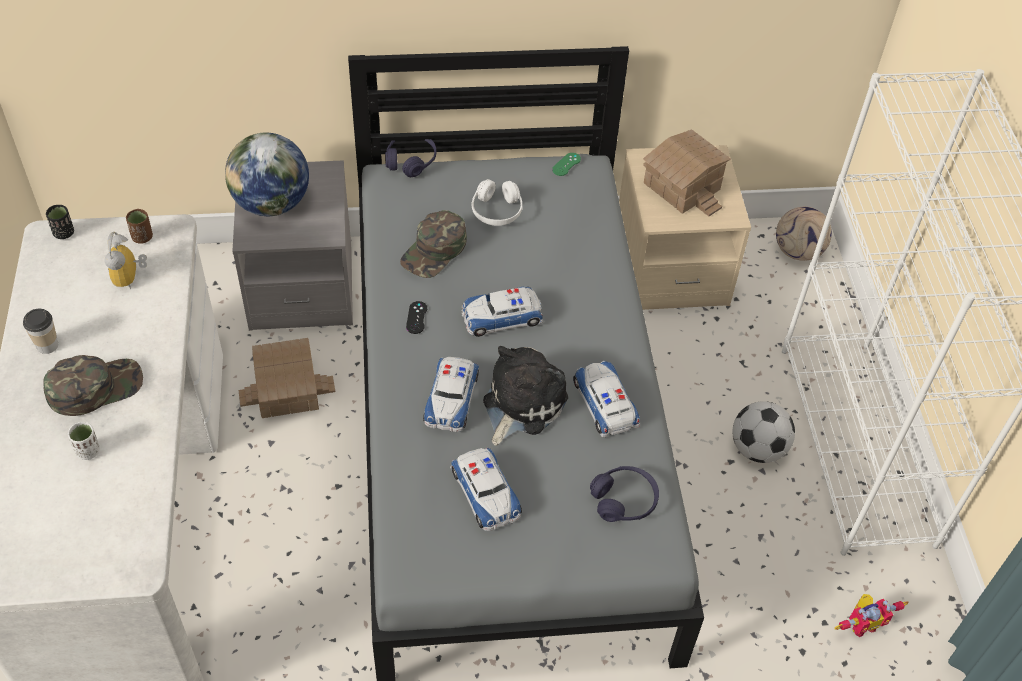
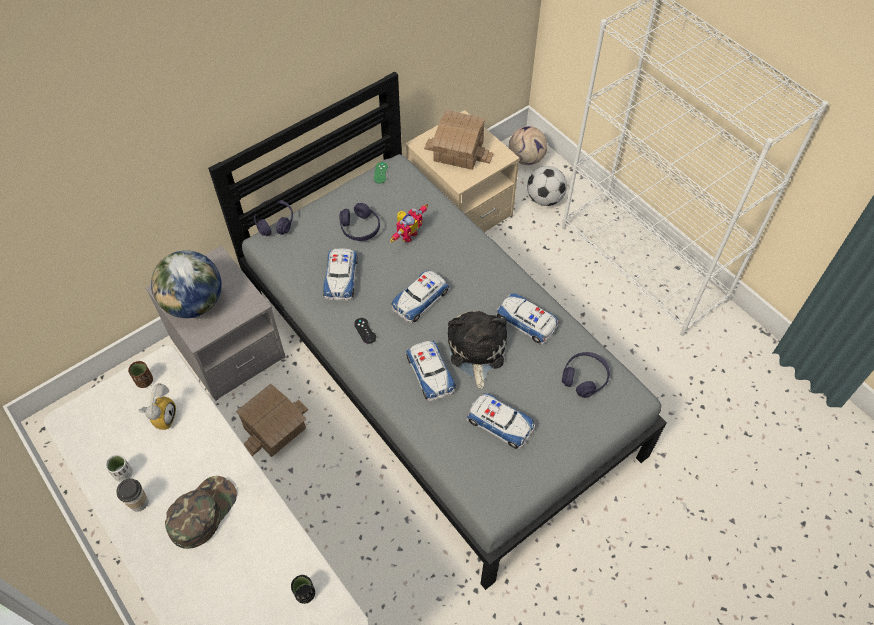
camera: 30 degrees left, 5 degrees up
(64, 233) = (79, 411): black cup -> black cup (305, 593)
(88, 451) = (236, 562): white cup -> white cup (123, 474)
(131, 278) = (161, 416): alarm clock -> alarm clock turned 135 degrees counterclockwise
(435, 251) = (341, 277): green cap -> toy car
(496, 211) = (360, 228): white headphones -> purple headphones
(757, 449) = (592, 297): football -> football (544, 199)
(861, 624) = (721, 370): toy robot -> toy robot (407, 234)

